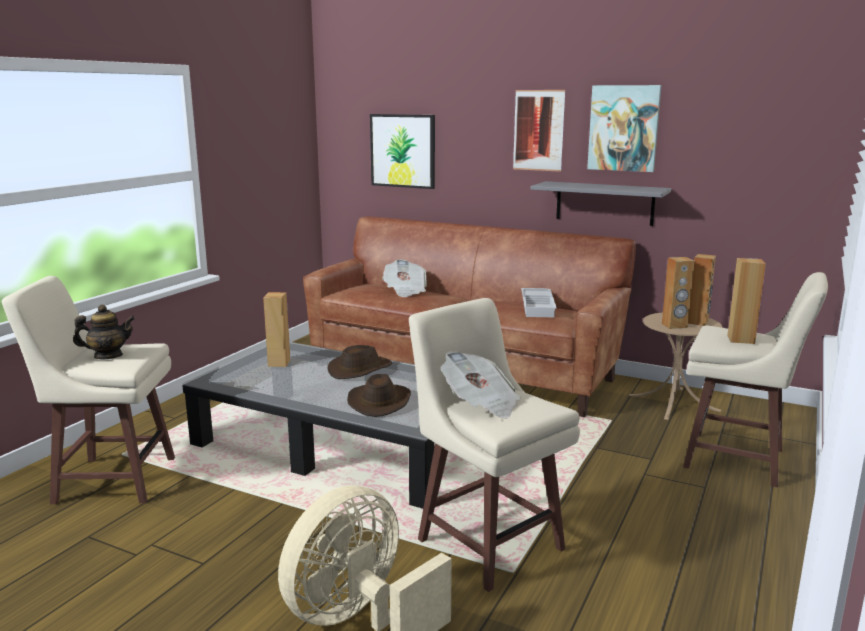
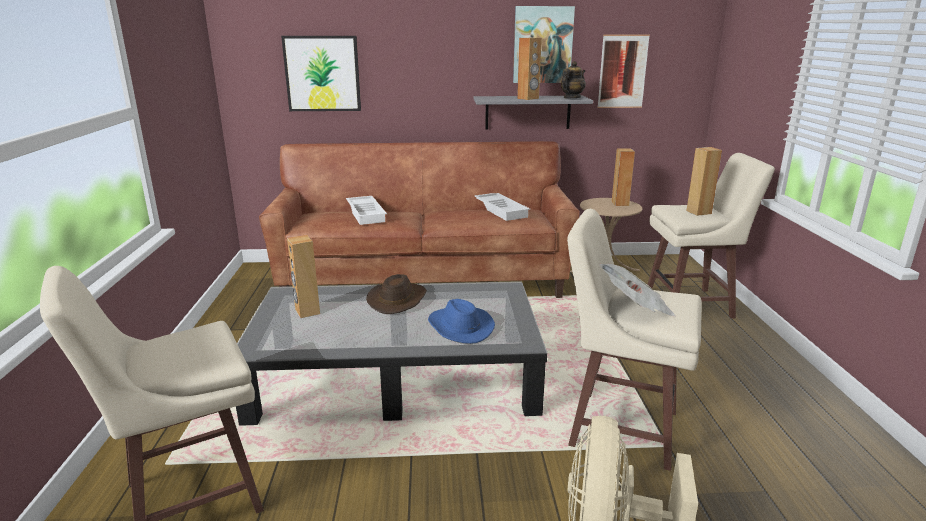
camera: 30 degrees left, 5 degrees up
(108, 356) = (180, 353): teapot -> teapot (571, 98)
(379, 401) = (459, 327): brown hat -> blue hat
(405, 291) = (367, 214): newspaper -> white tray
(538, 130) = (465, 49): picture -> picture (622, 71)
(674, 326) = (610, 209): brown speaker -> brown speaker (528, 98)

